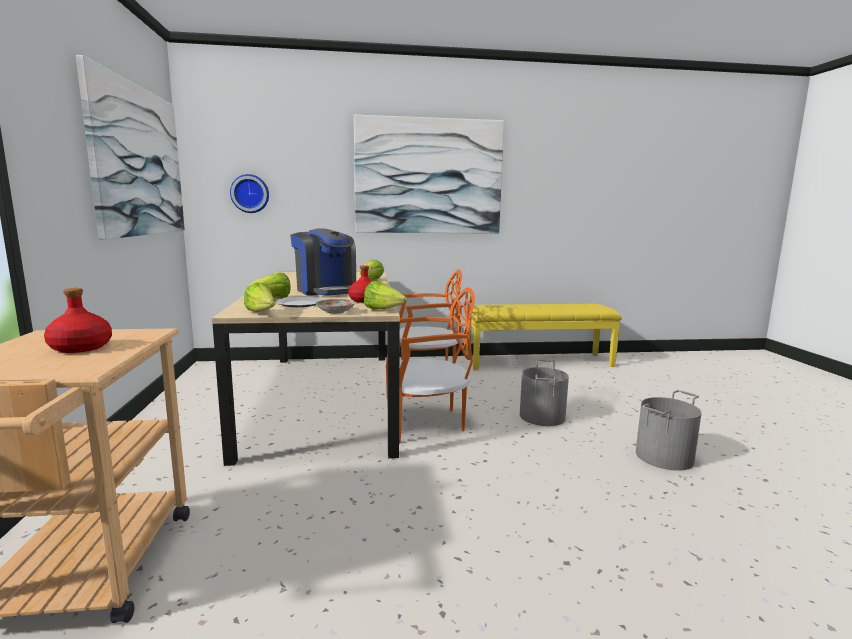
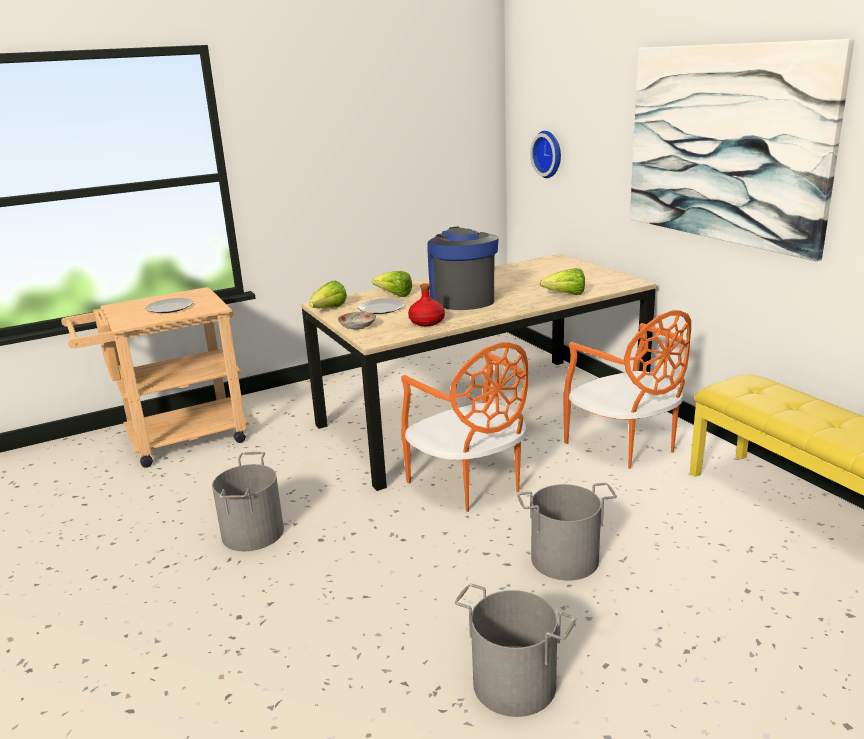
camera: 70 degrees right, 10 degrees up
(80, 348) = (169, 307): red bottle -> plate
(138, 161) = (411, 132): picture -> none
(326, 291) = (462, 298): coffee machine -> coffee machine turned 135 degrees clockwise
(383, 310) = (383, 339): lettuce -> none
(416, 535) = (253, 533): none -> grey bucket

